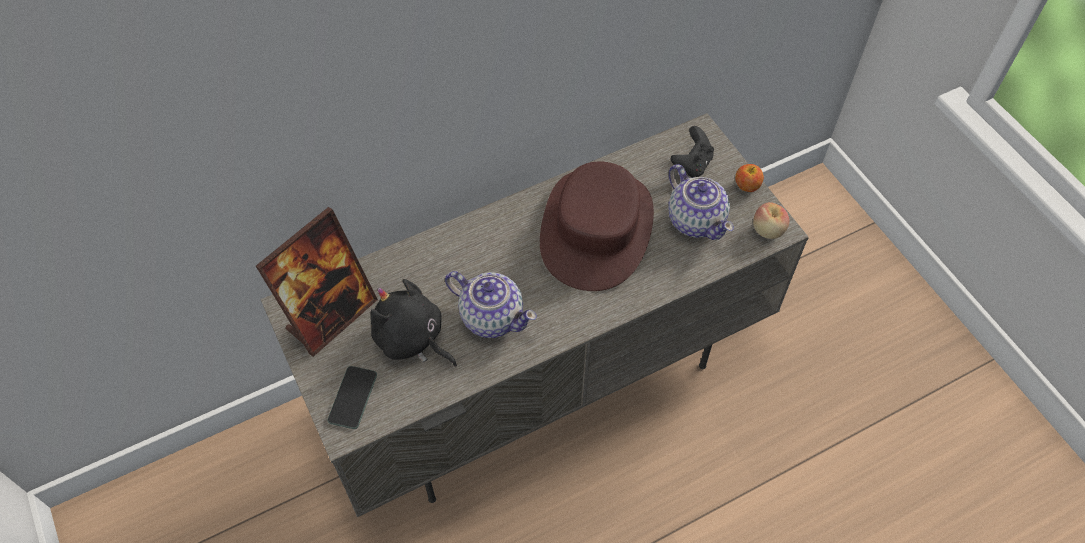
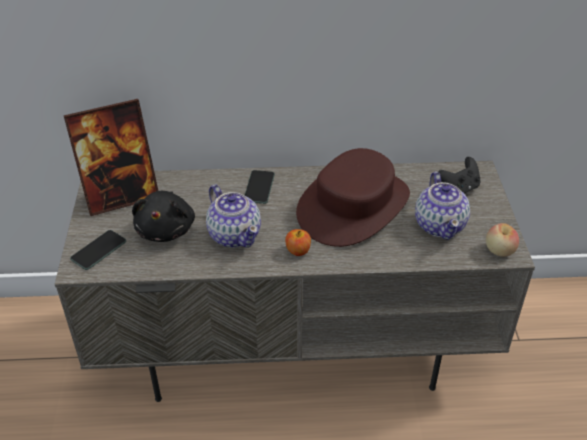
camera: 25 degrees right, 15 degrees down
(412, 339) = (166, 229): black plush toy -> black plush toy turned 150 degrees counterclockwise
(481, 242) = (259, 187): none -> phone
(746, 186) = (498, 216): apple -> apple (298, 251)

